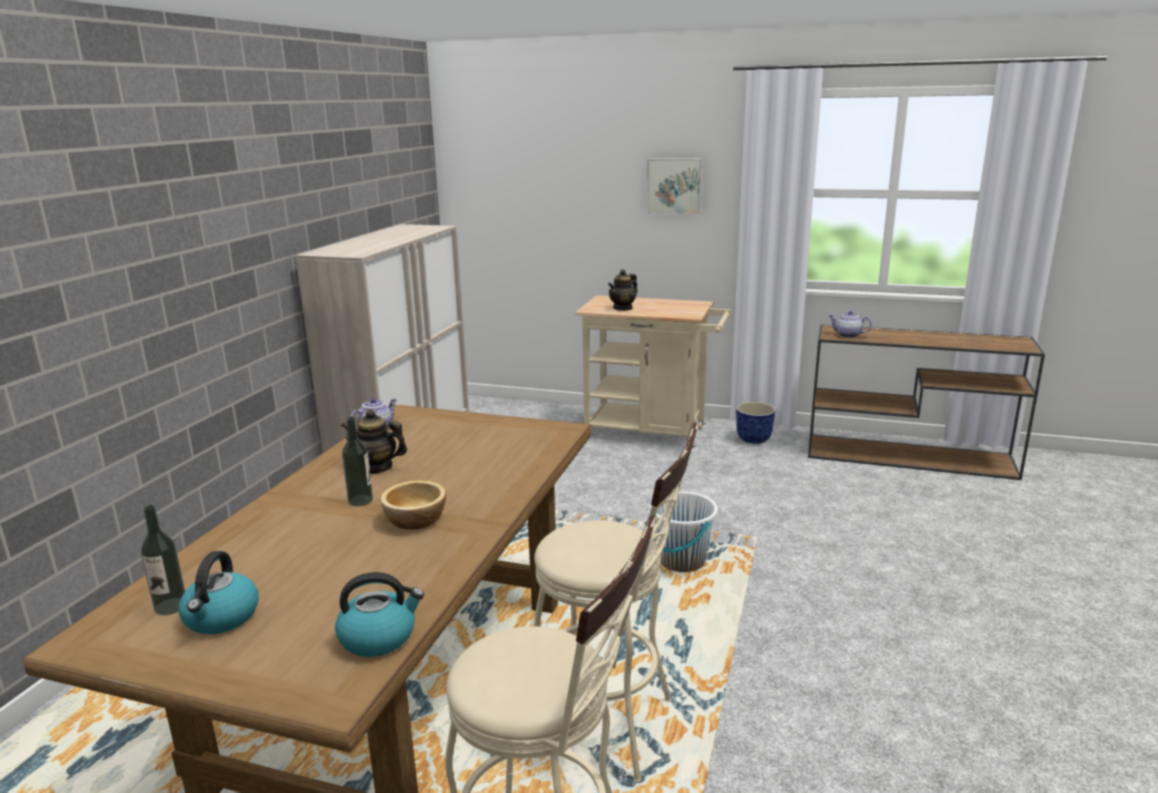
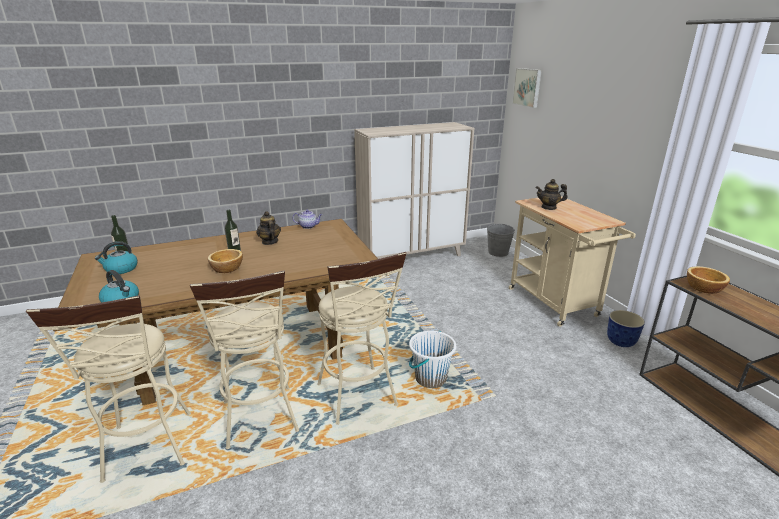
camera: 50 degrees right, 5 degrees up
(500, 410) = (498, 252): none -> grey bucket
(661, 626) = (359, 399): none -> beige stool
(674, 186) = (631, 123): picture -> picture (528, 87)
(847, 335) = (703, 288): teapot -> bowl

